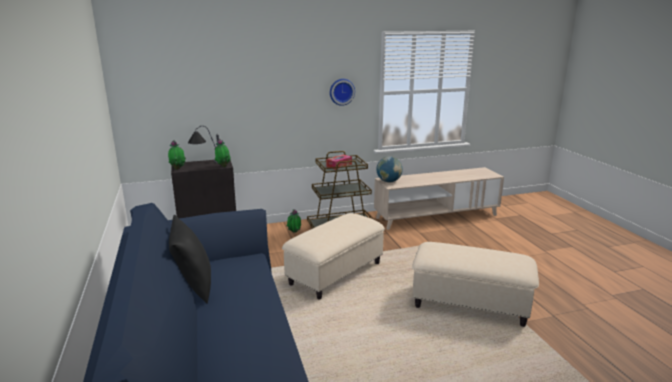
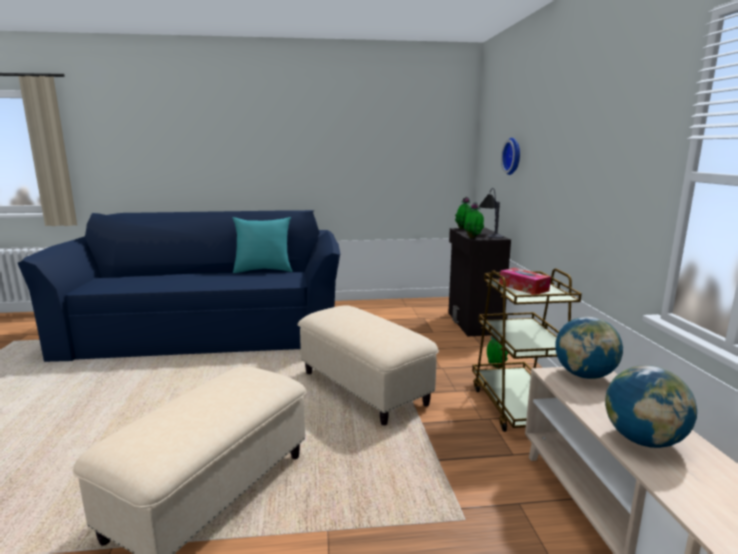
camera: 100 degrees right, 5 degrees down
(193, 286) = (263, 270): black pillow -> turquoise pillow
(341, 91) = (622, 163): wall clock -> wall clock (513, 156)
(433, 179) = (643, 440): none -> globe

